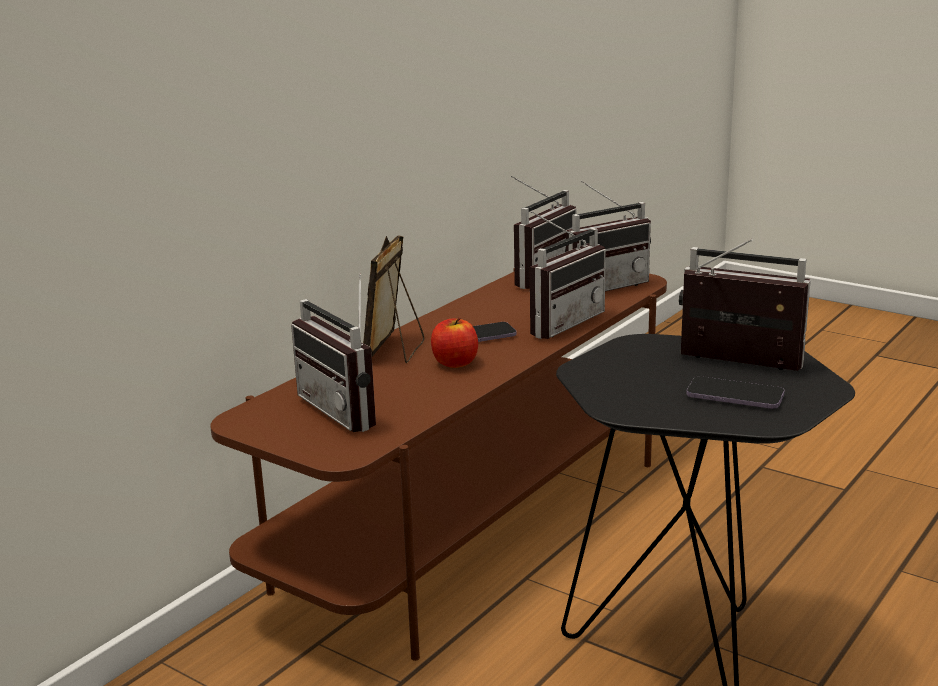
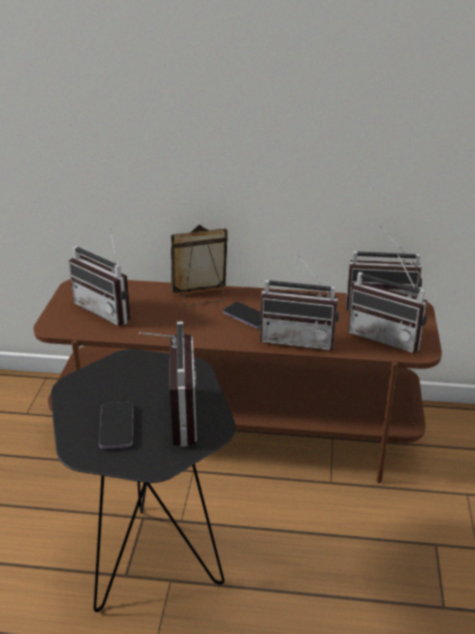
camera: 60 degrees right, 10 degrees up
(349, 410) = (109, 310): radio -> radio turned 75 degrees counterclockwise
(455, 363) = (199, 321): apple -> none

